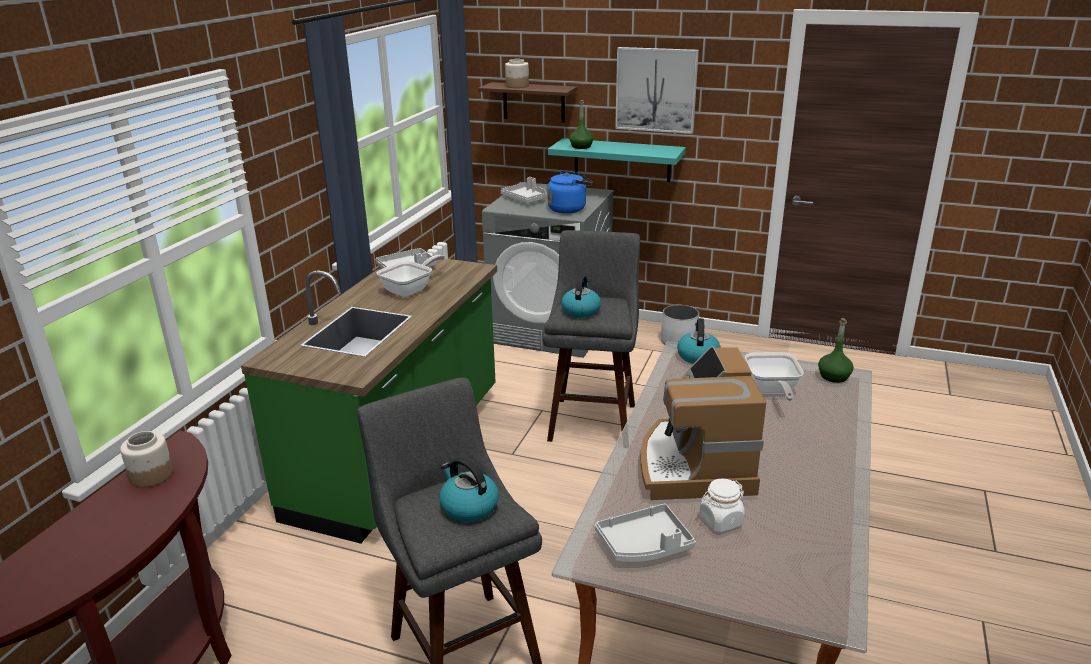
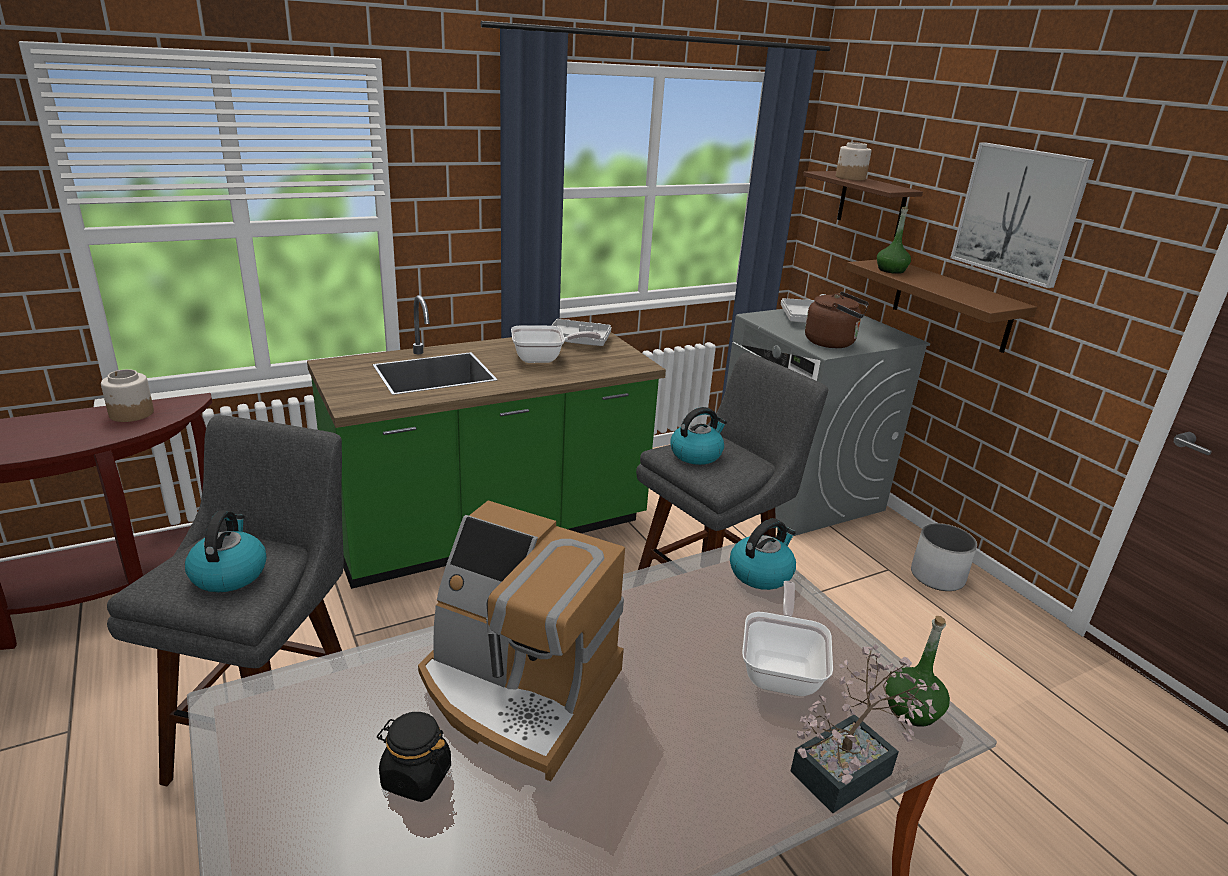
camera: 40 degrees right, 0 degrees up
(569, 209) = (833, 343): blue kettle -> brown kettle
(622, 160) = (951, 305): turquoise shelf -> brown shelf
(644, 545) = (299, 736): grey tray -> none
(694, 464) = (518, 690): coffee machine -> coffee machine turned 105 degrees counterclockwise
(720, 521) = (416, 777): white jar -> black jar
(772, 390) = (782, 669): frying pan -> frying pan turned 150 degrees clockwise
(848, 409) = (850, 768): none -> potted plant

